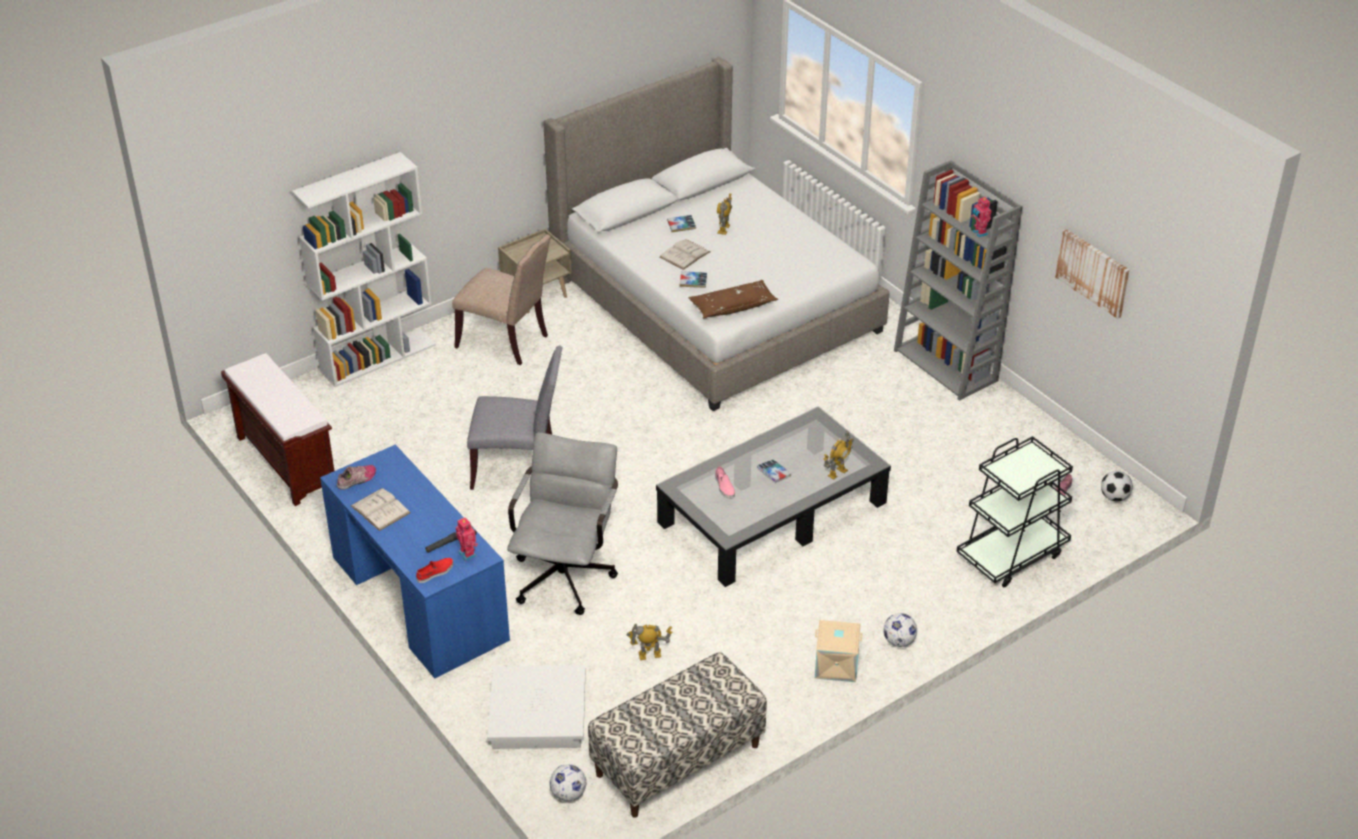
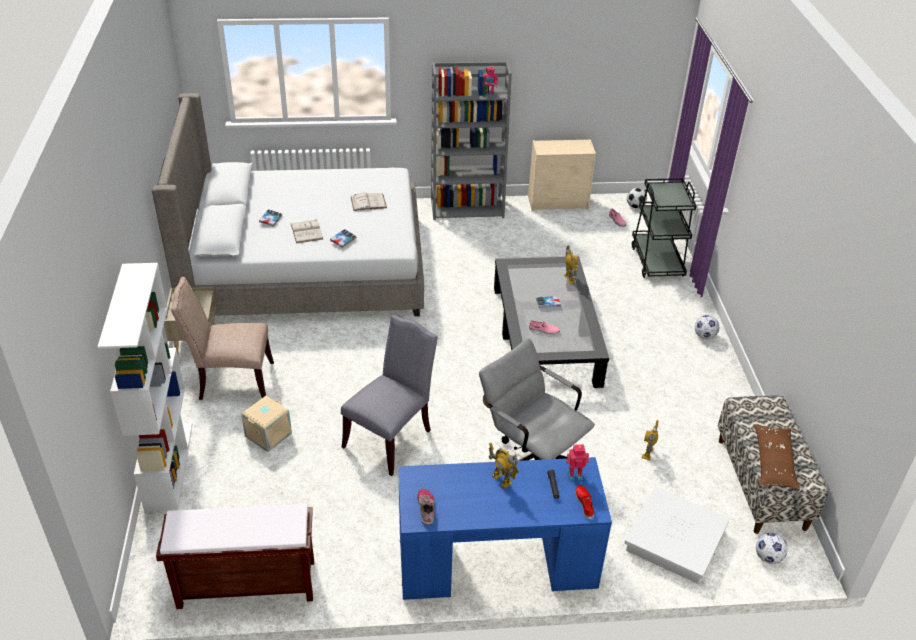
camera: 60 degrees left, 0 degrees up
(380, 509) = (478, 508): white book -> white book (368, 202)
(506, 341) = (232, 382): beige chair -> beige chair turned 150 degrees counterclockwise
(724, 229) = (297, 204): toy robot -> toy robot (501, 480)
(733, 306) = (389, 236): brown pillow -> brown pillow (773, 462)
(836, 665) = (710, 371): beige storage box -> beige storage box (268, 435)
(1043, 431) = (558, 203): none -> beige dresser
(1093, 272) = (576, 75): picture -> none

